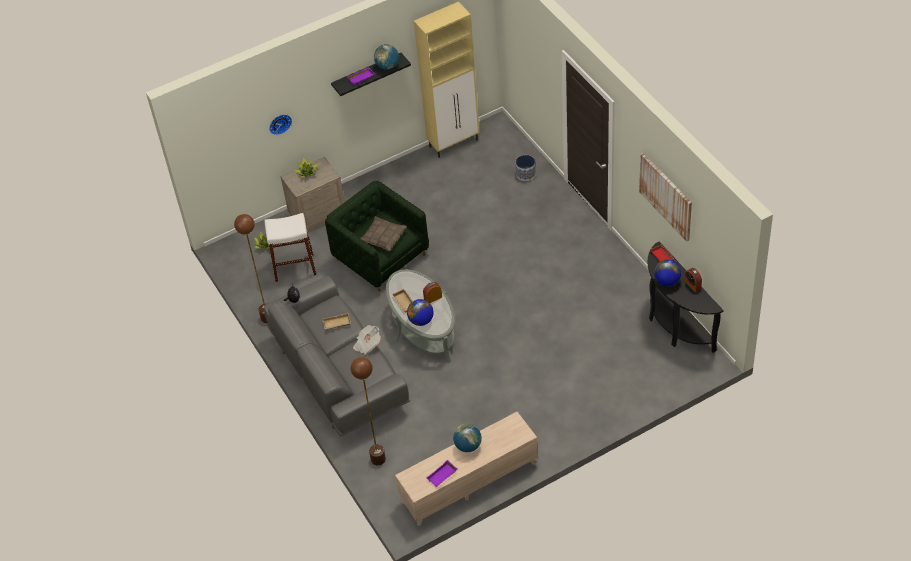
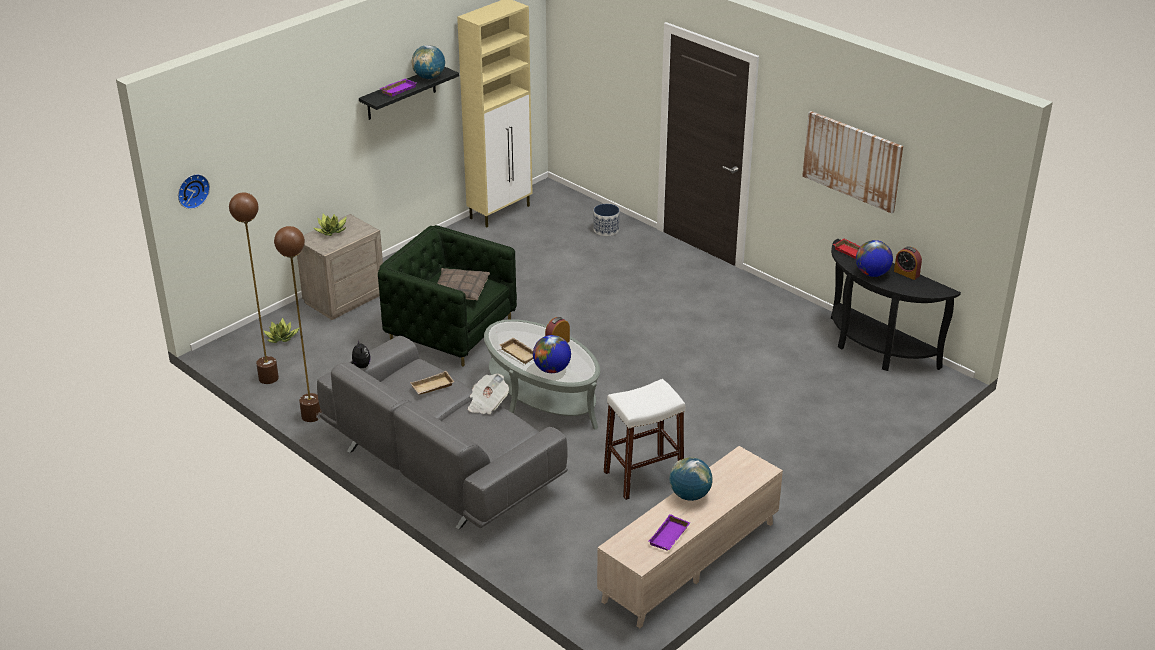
camera: 20 degrees left, 15 degrees down
(279, 123) = (294, 154): wall clock -> wall clock (192, 190)
(294, 267) = (331, 357): white stool -> white stool (643, 476)
(378, 459) = (542, 555): brown floor lamp -> brown floor lamp (268, 378)

